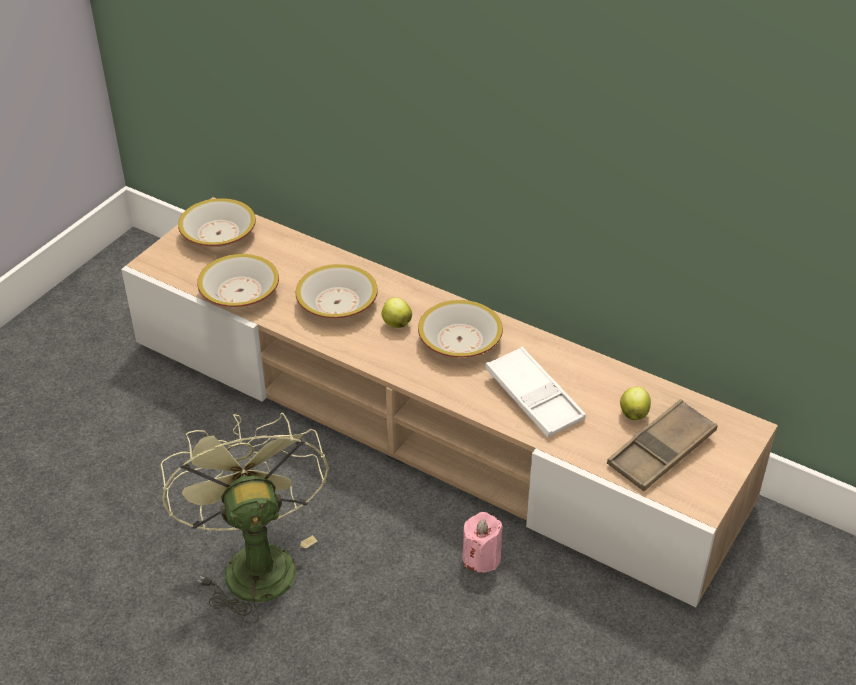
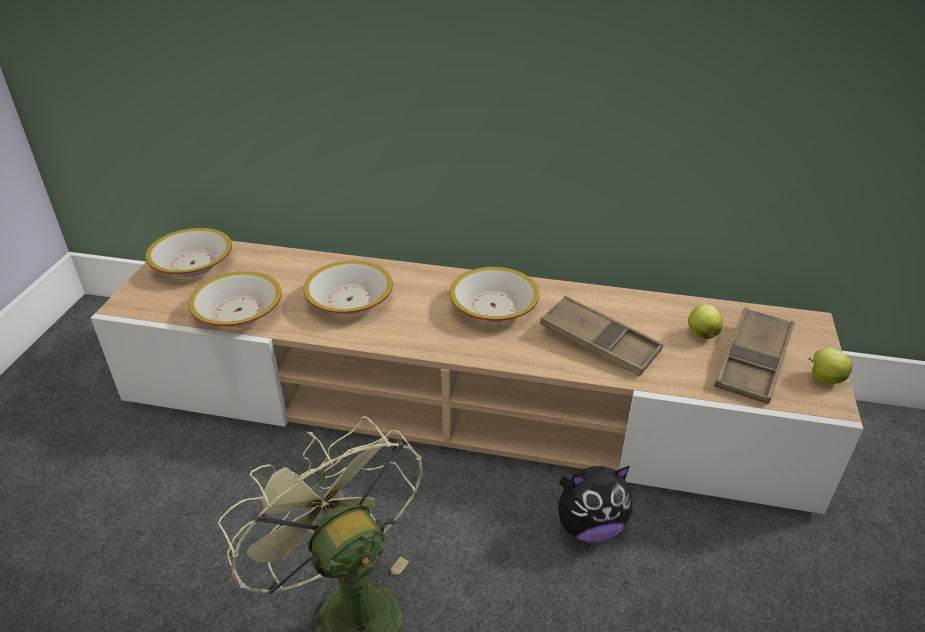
camera: 20 degrees left, 5 degrees down
(396, 323) = (421, 305): apple -> apple (824, 379)
(481, 557) = (589, 526): pink candle -> plush toy
(534, 398) = (599, 342): white tray -> brown tray

